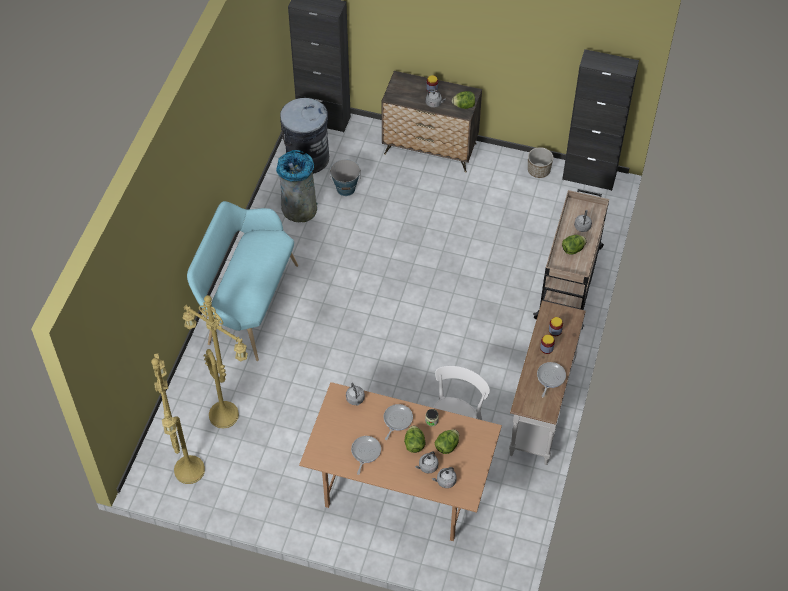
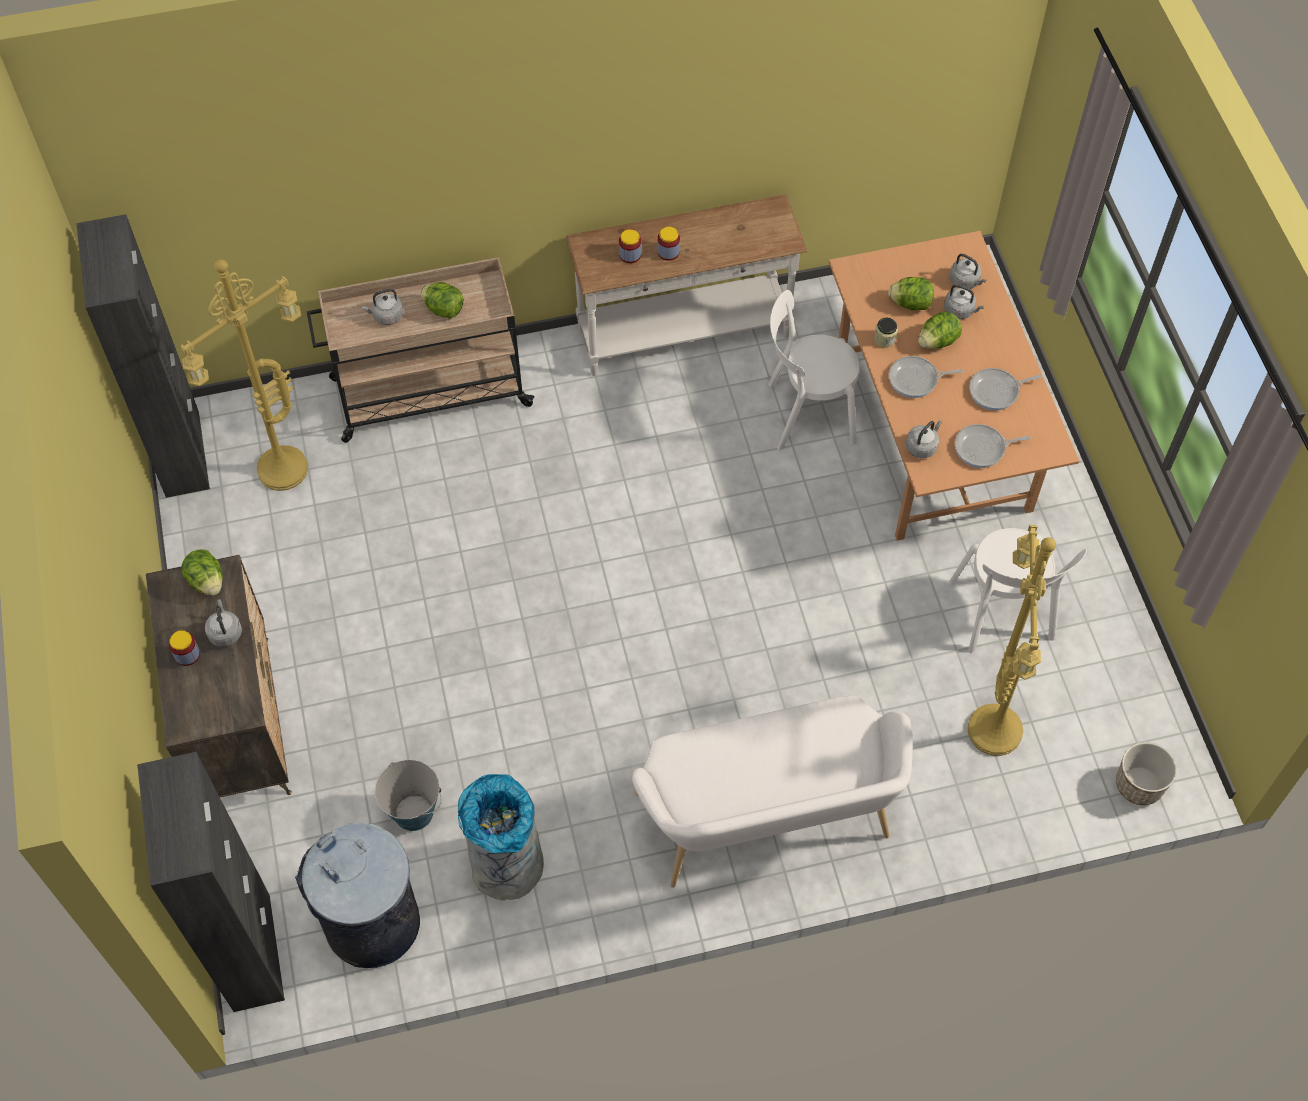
camera: 120 degrees left, 5 degrees up
(187, 469) = (1119, 724): yellow floor lamp -> yellow floor lamp (283, 473)
(247, 304) = (768, 824): turquoise bench -> white bench
(278, 455) = (1002, 615): none -> white chair
(538, 171) = (206, 531): planter -> planter (1139, 785)
(550, 378) = (717, 228): frying pan -> frying pan (982, 448)

